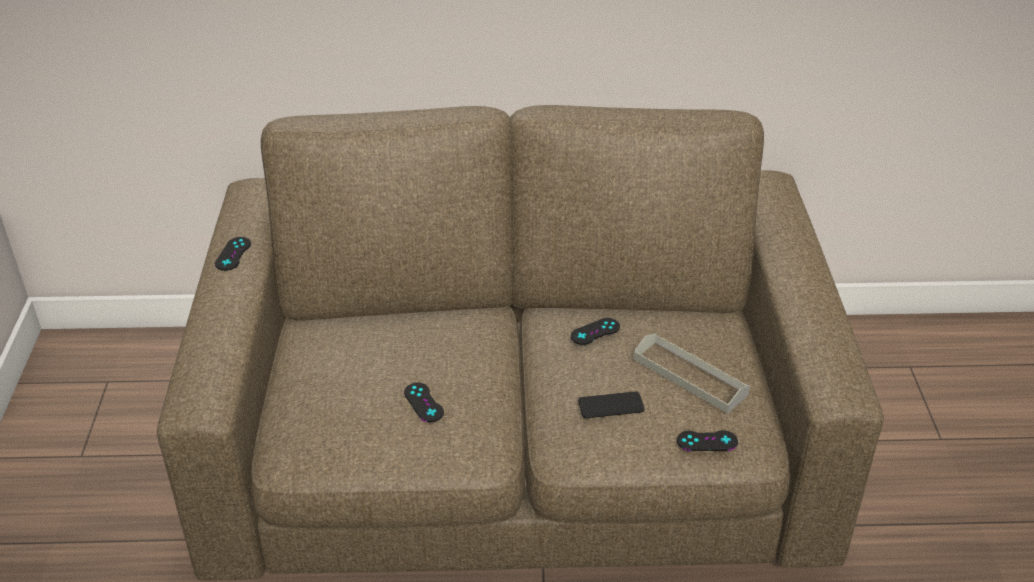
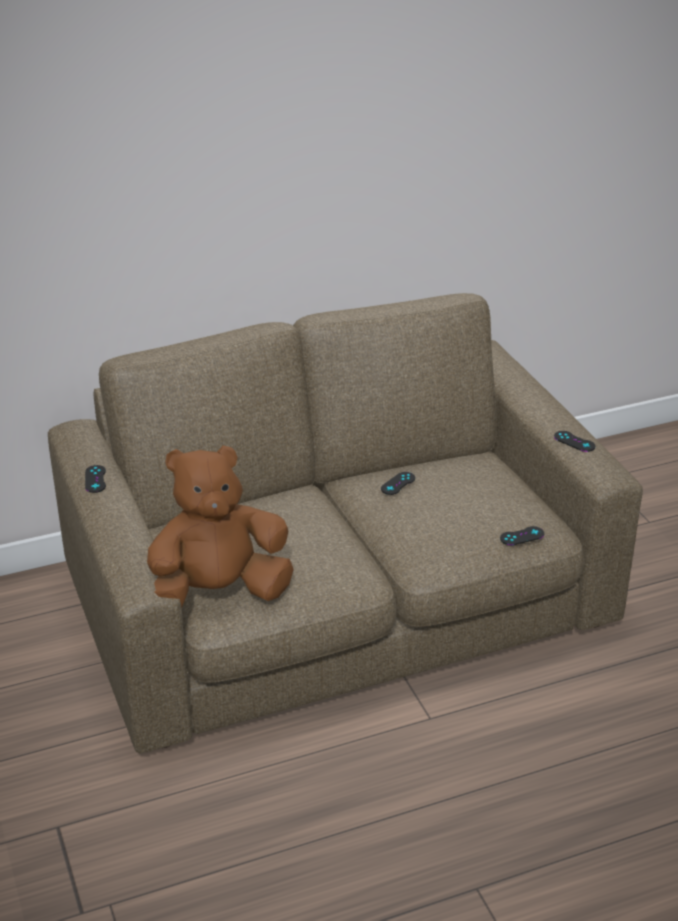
camera: 20 degrees left, 5 degrees down
(307, 424) = (217, 593): none -> brown plush toy
(423, 402) = (300, 558): black game controller -> black game controller (574, 441)
(611, 405) = (441, 529): phone -> none
(690, 376) = (486, 497): grey tray -> none

